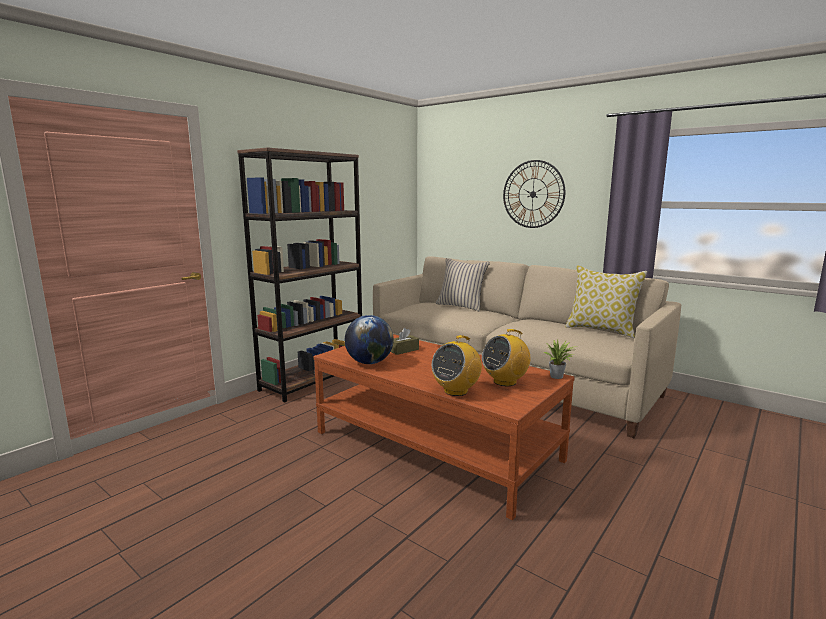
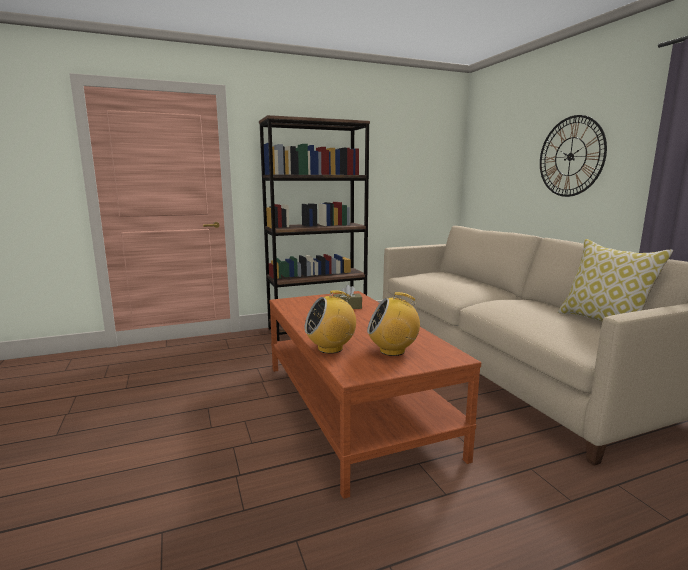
camera: 30 degrees right, 0 degrees up
(369, 362) = (301, 311): globe -> none
(461, 306) = (469, 278): beige pillow -> none
(558, 377) = (460, 358): potted plant -> none

